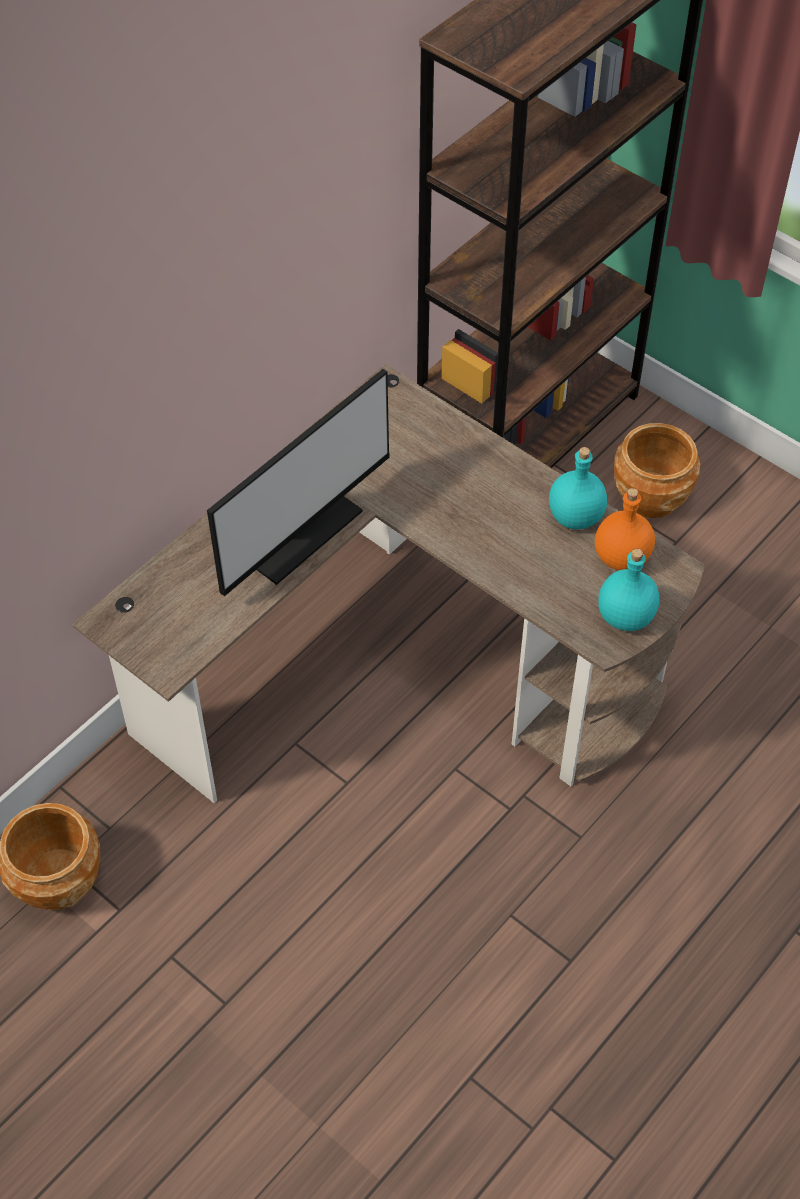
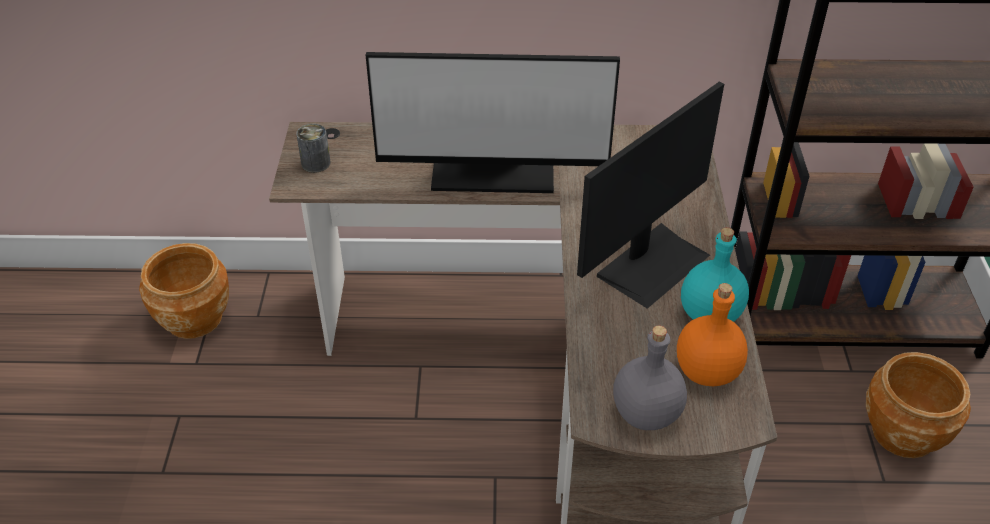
camera: 50 degrees right, 10 degrees down
(155, 639) = (316, 163): none -> can
(496, 510) = (652, 263): none -> monitor
(624, 617) = (645, 414): turquoise bottle -> grey bottle

